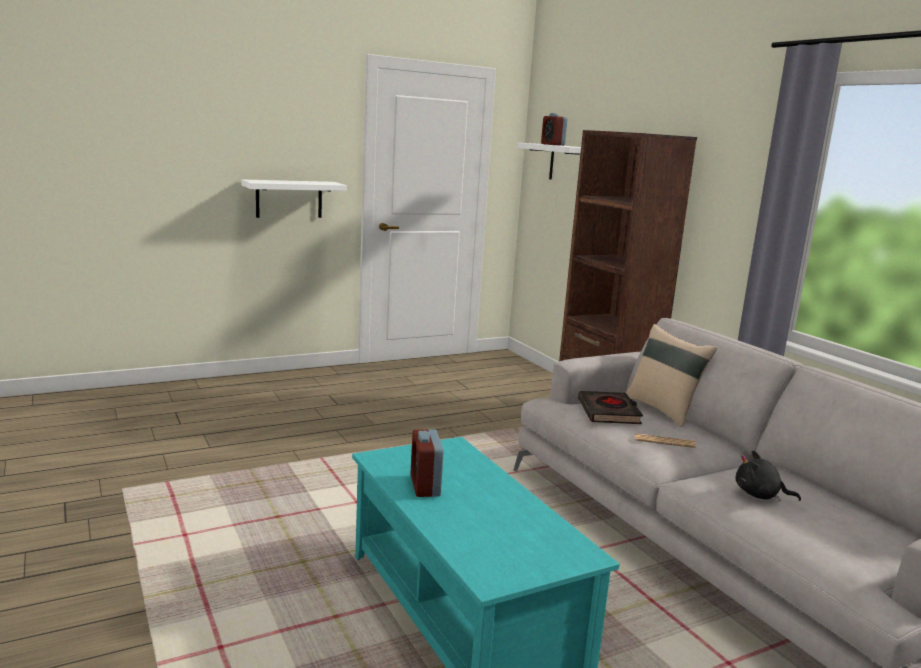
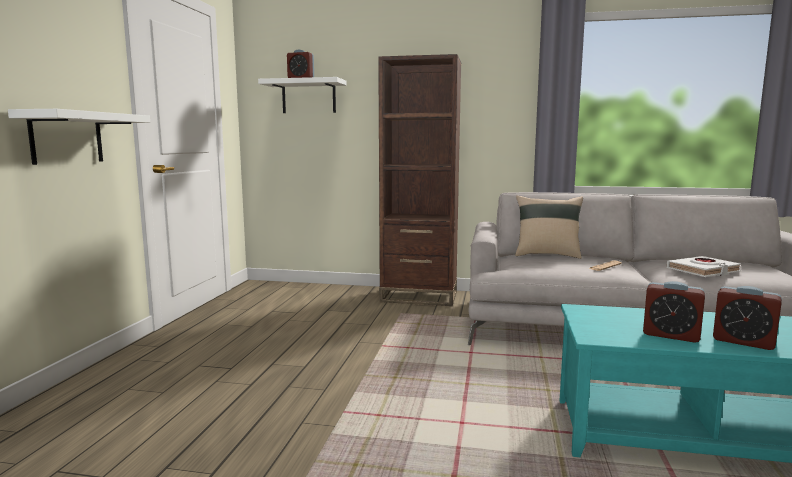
camera: 50 degrees left, 5 degrees down
(450, 518) = (743, 342): none -> alarm clock
(609, 412) = (541, 264): black book -> none
(760, 495) = (703, 271): black plush toy -> white book

